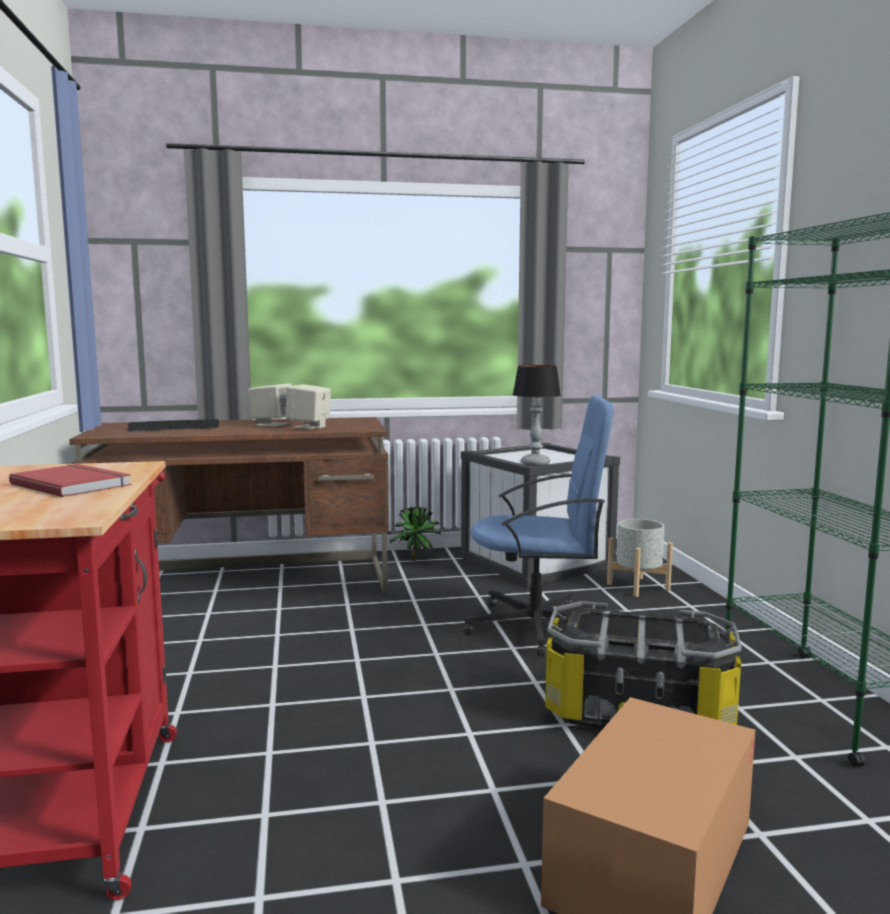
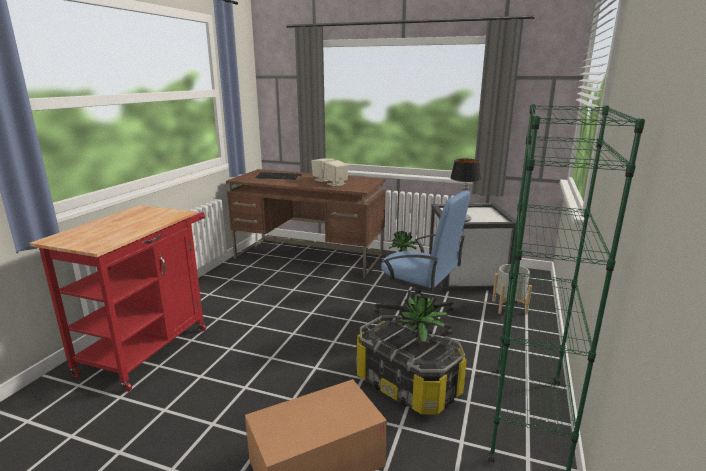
camera: 30 degrees right, 10 degrees up
(73, 484) = (137, 223): red book -> none
(661, 628) = (421, 344): none -> potted plant

